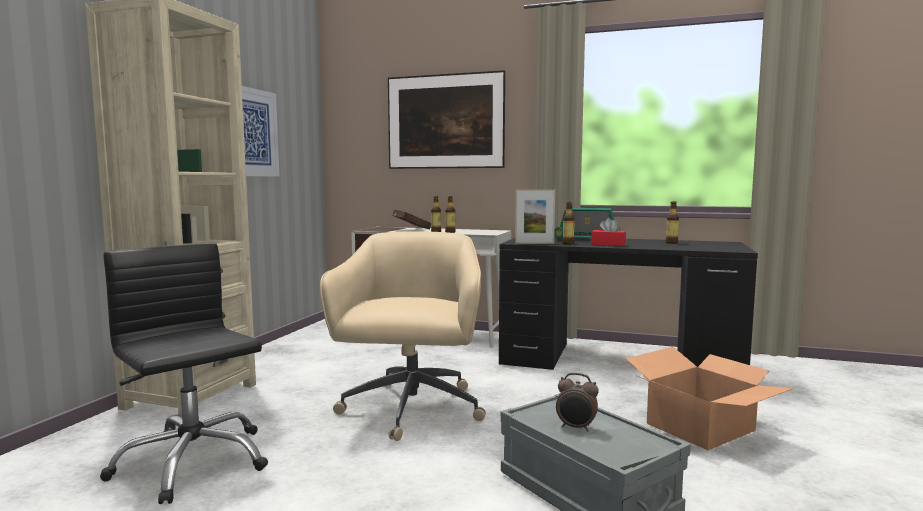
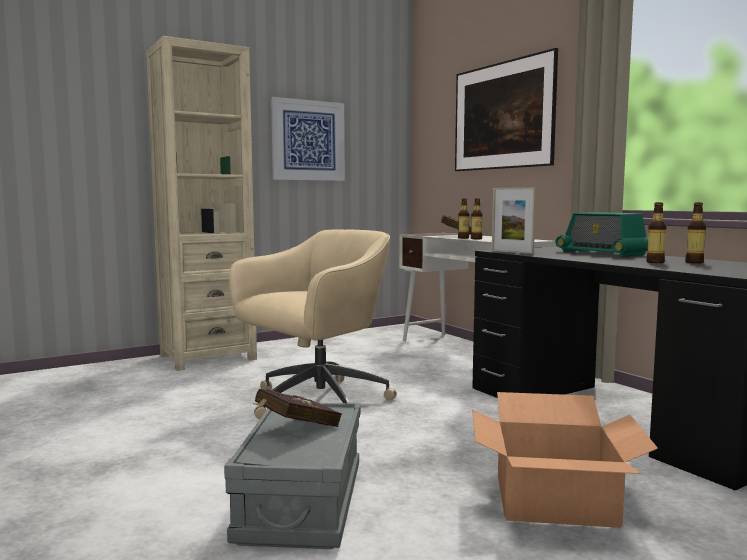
camera: 40 degrees right, 0 degrees up
(192, 462) = (132, 394): black office chair -> none
(568, 243) = (547, 254): bottle -> bottle (655, 262)
(576, 428) = (295, 429): alarm clock -> red book
(608, 244) = (591, 258): red tissue box -> none

